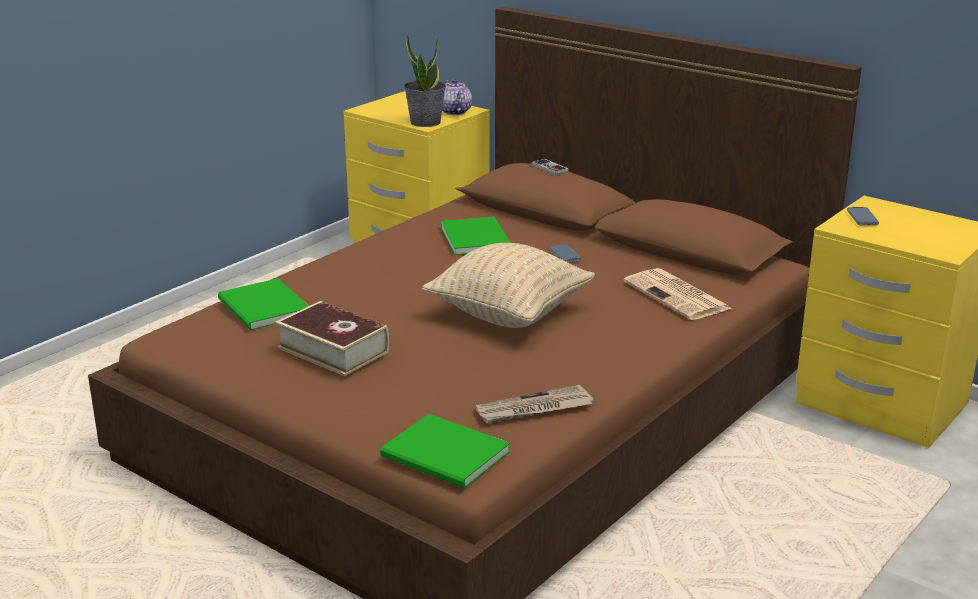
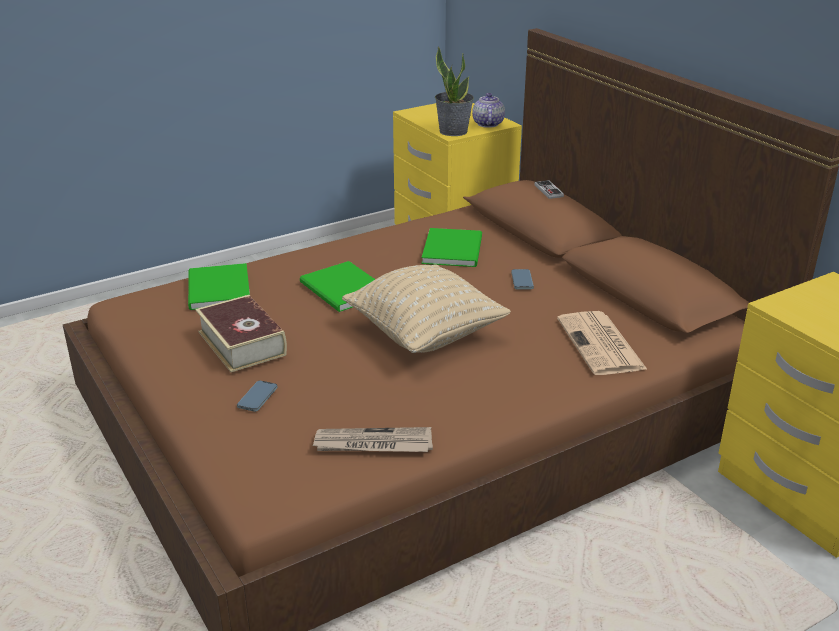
camera: 20 degrees right, 5 degrees up
(446, 456) = (255, 479): green book -> green book (343, 290)
(862, 218) = (811, 300): phone -> phone (257, 398)

